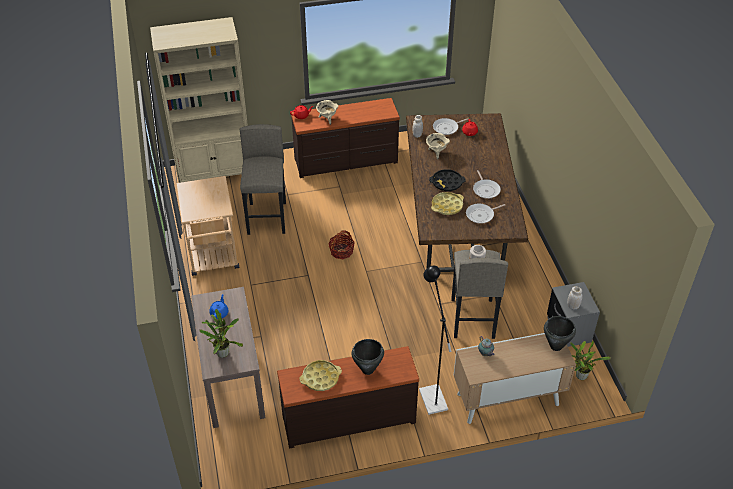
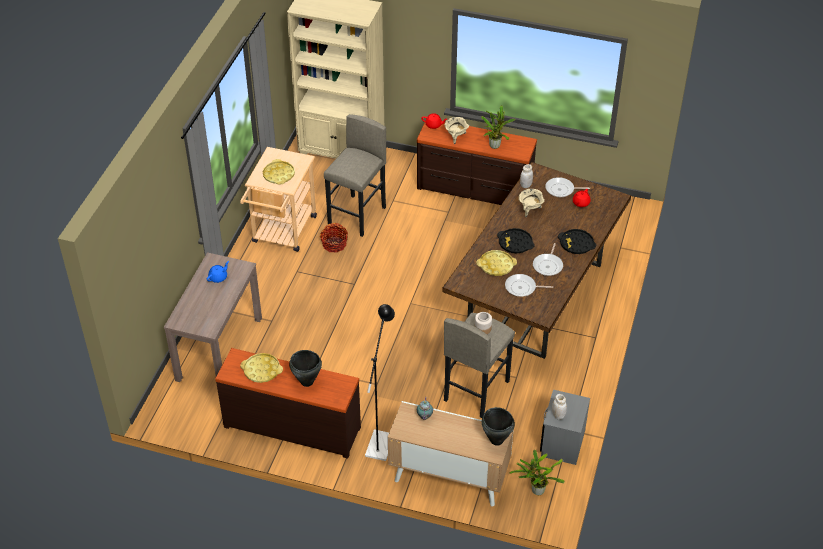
camera: 30 degrees right, 0 degrees up
(206, 203) = (278, 175): none -> yellow tray
(223, 352) = (196, 311): potted plant -> potted plant (495, 145)
(341, 251) = (402, 275): basket -> basket (334, 244)
(493, 165) = (576, 244): none -> black tray

